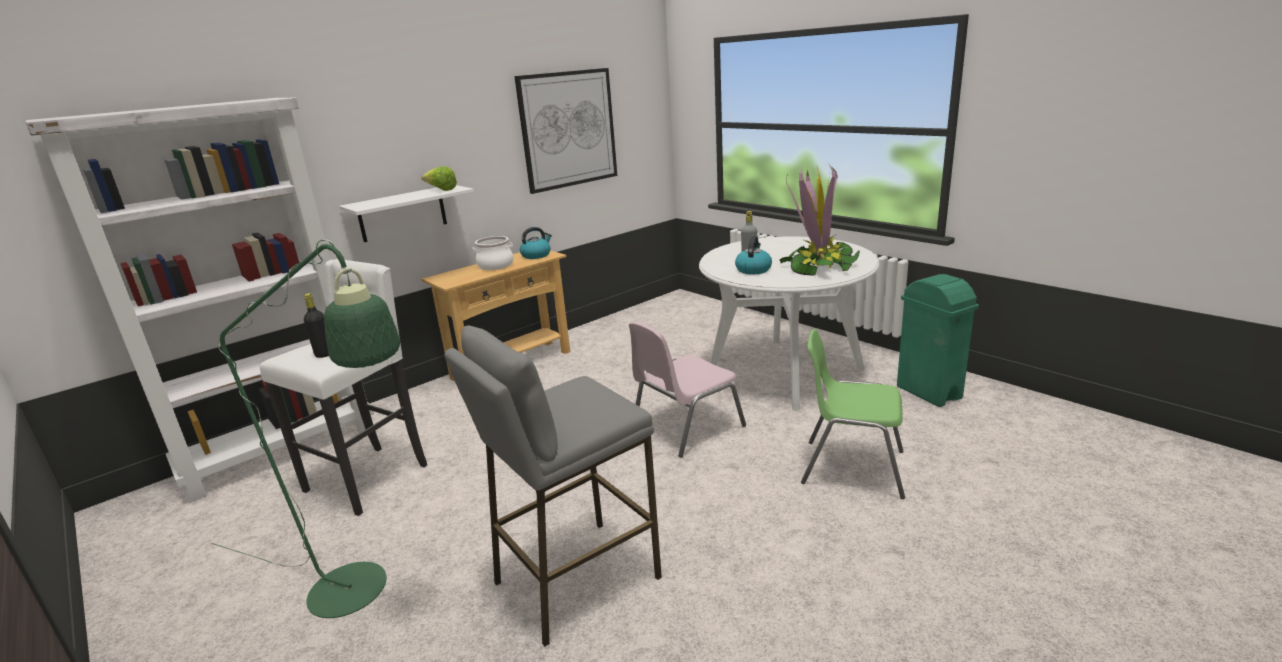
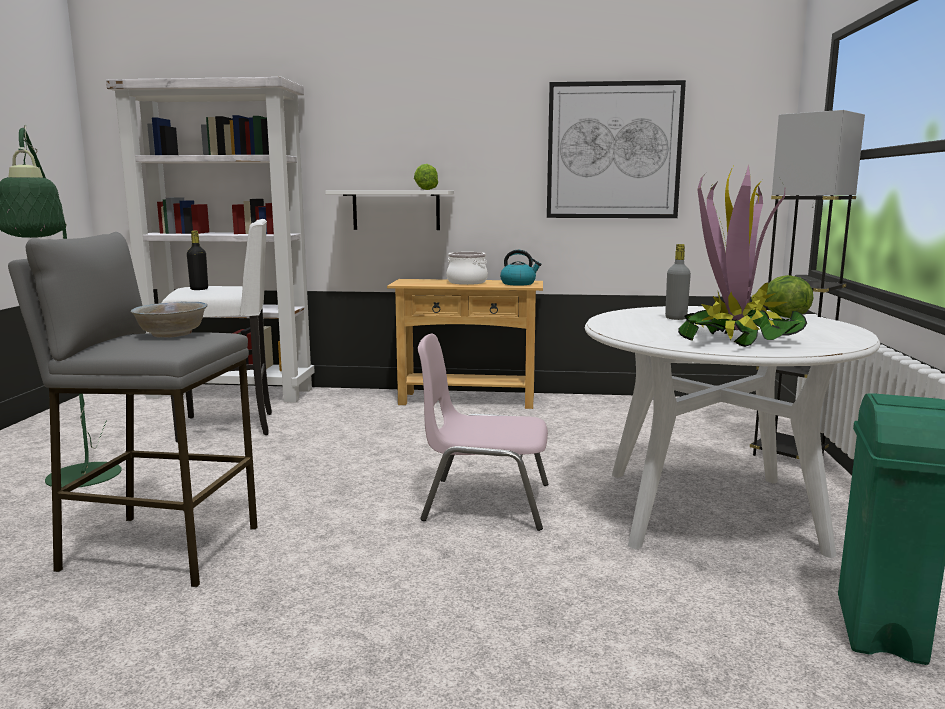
camera: 45 degrees right, 10 degrees down
(563, 398) = (172, 334): none -> white bowl
(753, 269) = (648, 324): kettle -> none
(754, 322) = (788, 455): none -> grey floor lamp
(784, 241) = (784, 316): none -> lettuce
(851, 467) = (555, 629): green chair -> none

